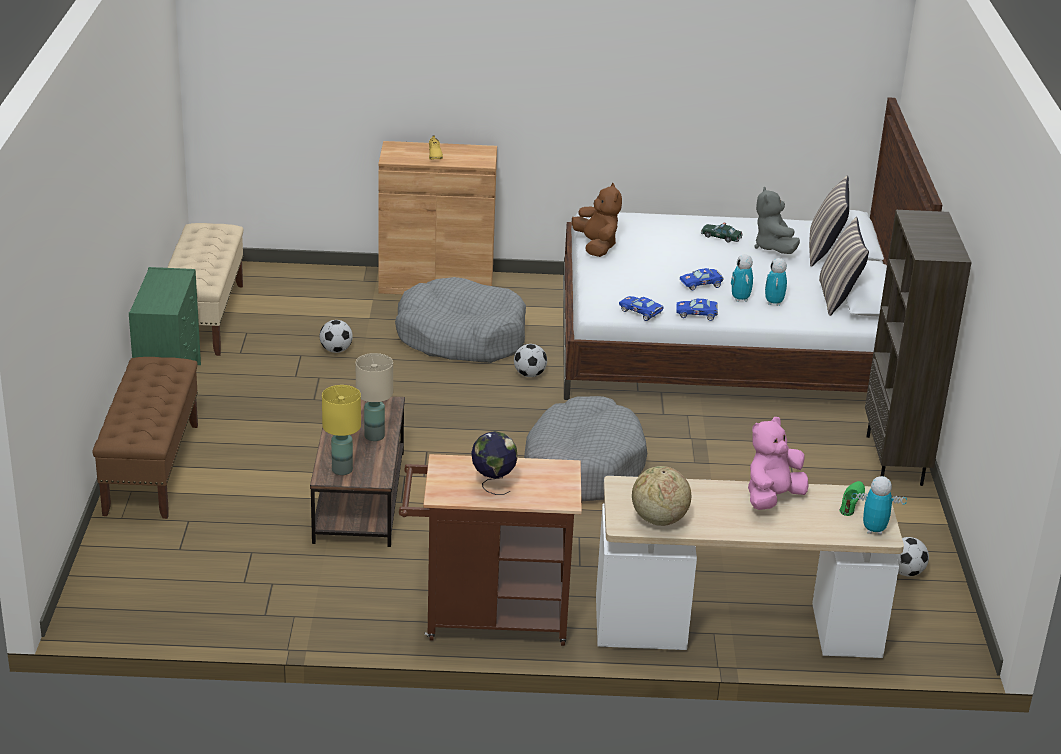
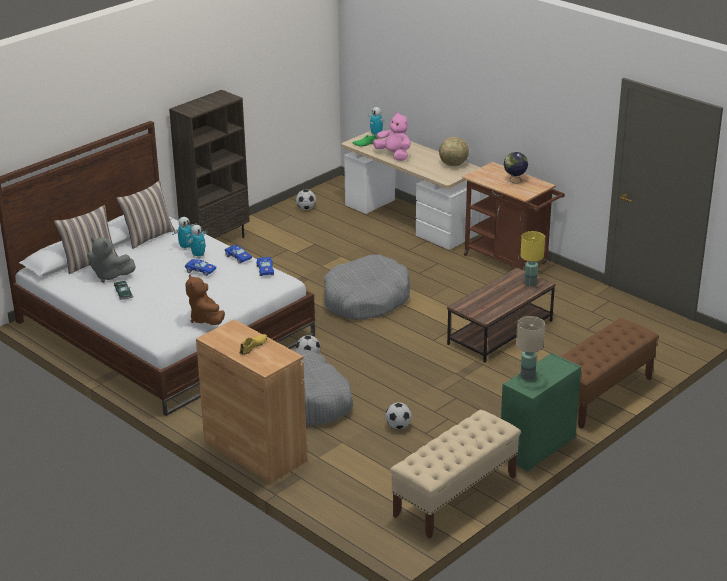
camera: 135 degrees left, 0 degrees up
(374, 436) = (492, 293): beige table lamp -> beige table lamp (527, 376)
(596, 246) = (206, 319): brown plush toy -> brown plush toy turned 45 degrees counterclockwise
(772, 498) = (394, 155): pink plush toy -> pink plush toy turned 135 degrees counterclockwise
(773, 248) = (110, 276): grey plush toy -> grey plush toy turned 75 degrees clockwise

